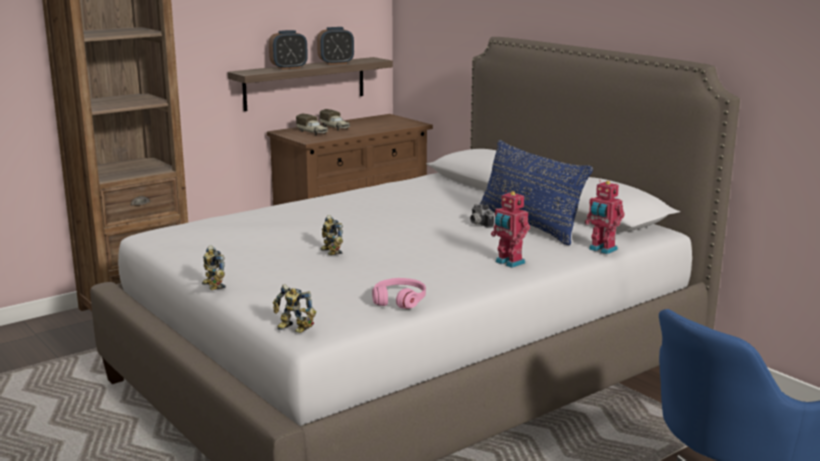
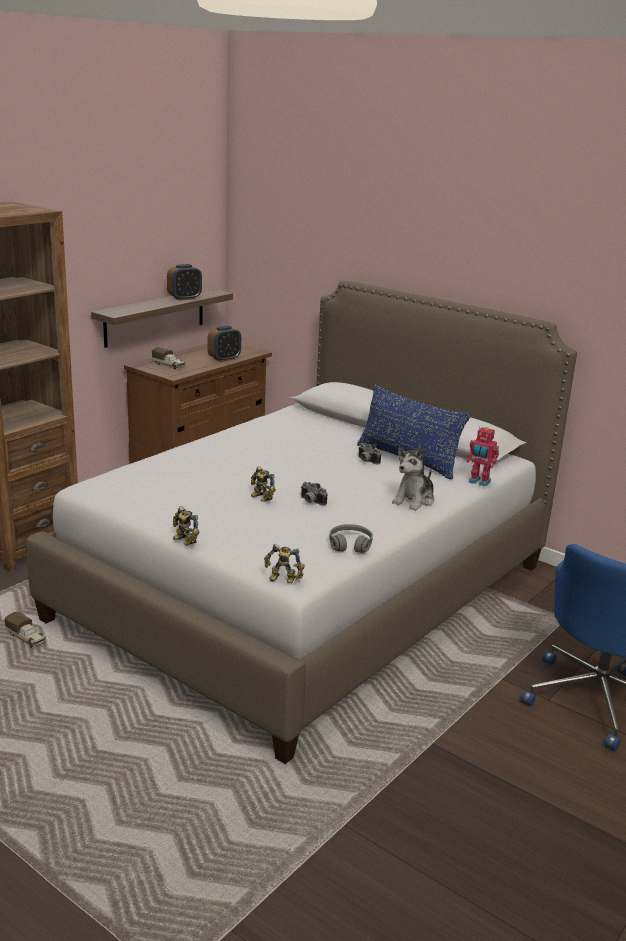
camera: 15 degrees left, 5 degrees up
(289, 68) = (146, 306): alarm clock -> alarm clock (224, 359)
(335, 127) = (186, 358): toy truck -> toy truck (26, 638)
(384, 258) = (310, 501): none -> camera
(399, 300) = (350, 544): pink headphones -> grey headphones
(508, 263) = (414, 500): toy robot -> plush toy

